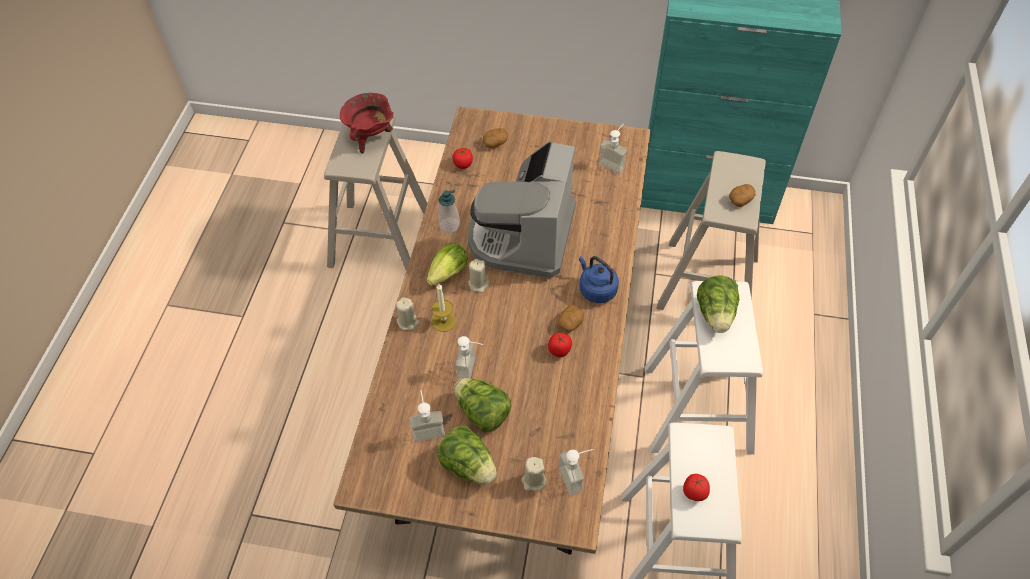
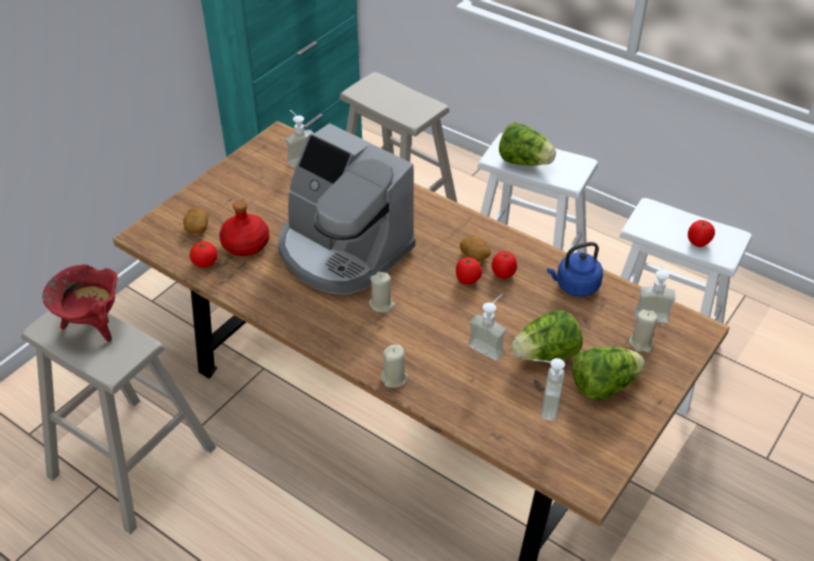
camera: 65 degrees left, 10 degrees down
(444, 321) = (413, 348): candle -> none
(446, 275) = (352, 326): lettuce -> none
(449, 225) = (284, 301): soap dispenser -> none
(495, 177) = (245, 244): none -> red bottle
(537, 329) = (468, 280): none -> tomato
(596, 289) = (446, 224): blue kettle -> blue kettle (575, 286)
(740, 200) = (409, 101): potato -> none

